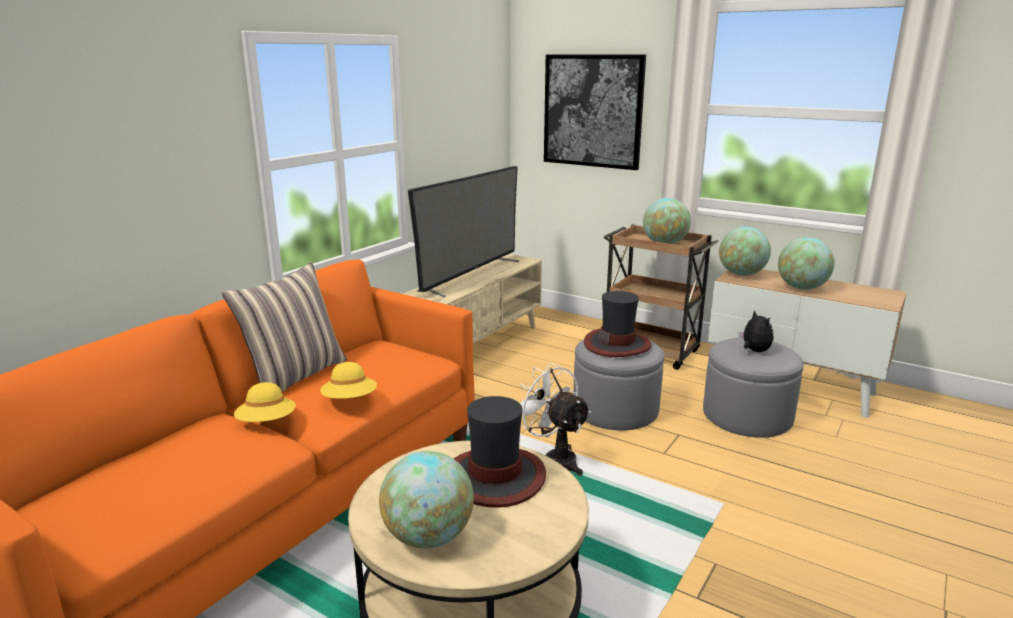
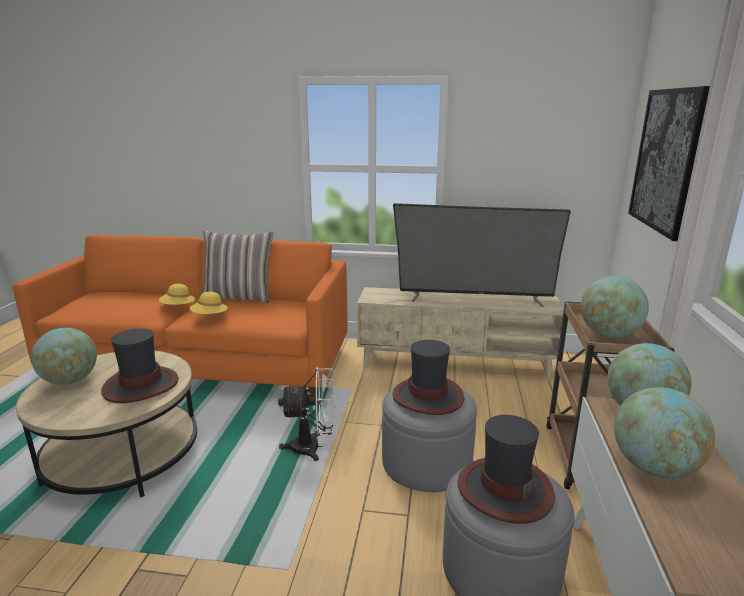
camera: 65 degrees right, 0 degrees up
(554, 459) = (313, 447): white fan -> white fan turned 60 degrees clockwise
(754, 351) = (504, 489): plush toy -> hat

